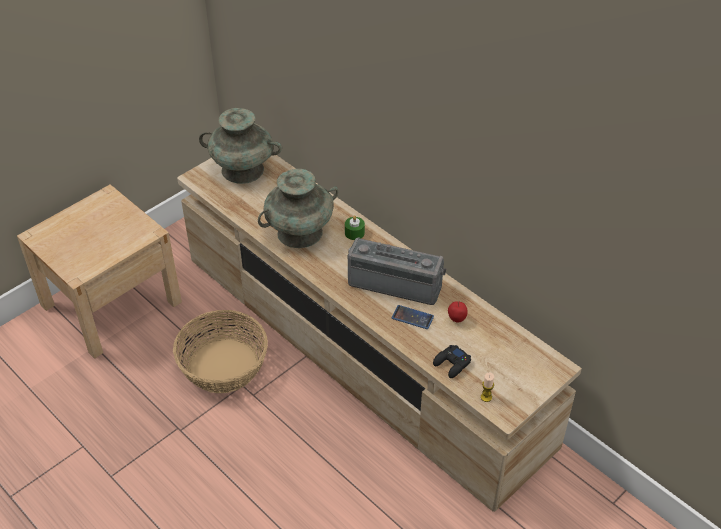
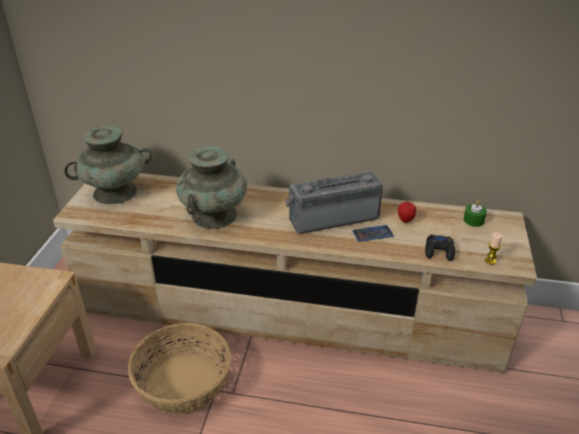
camera: 35 degrees left, 10 degrees down
(354, 233) = (261, 198): green candle -> green candle (473, 220)

